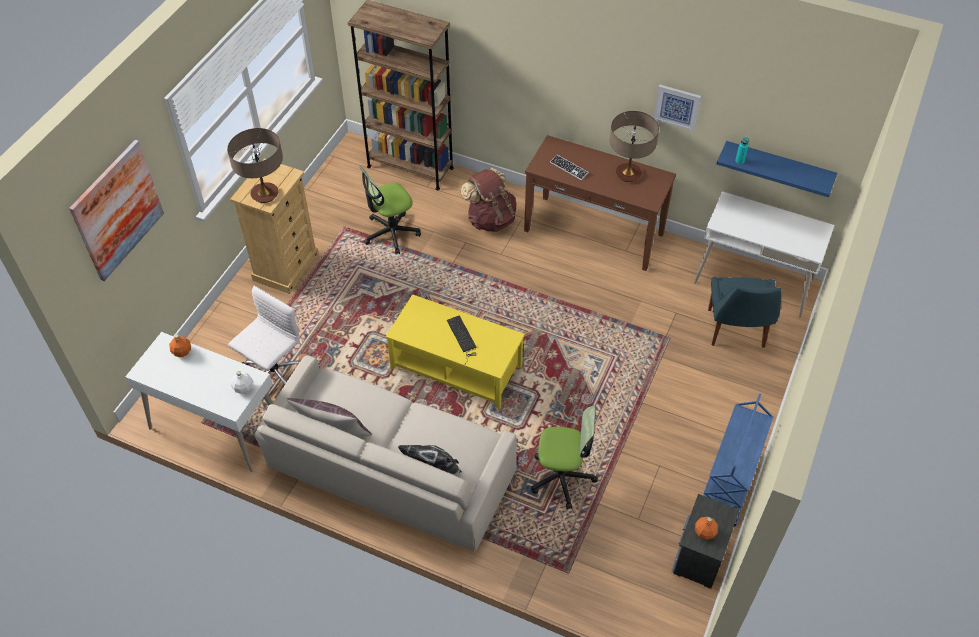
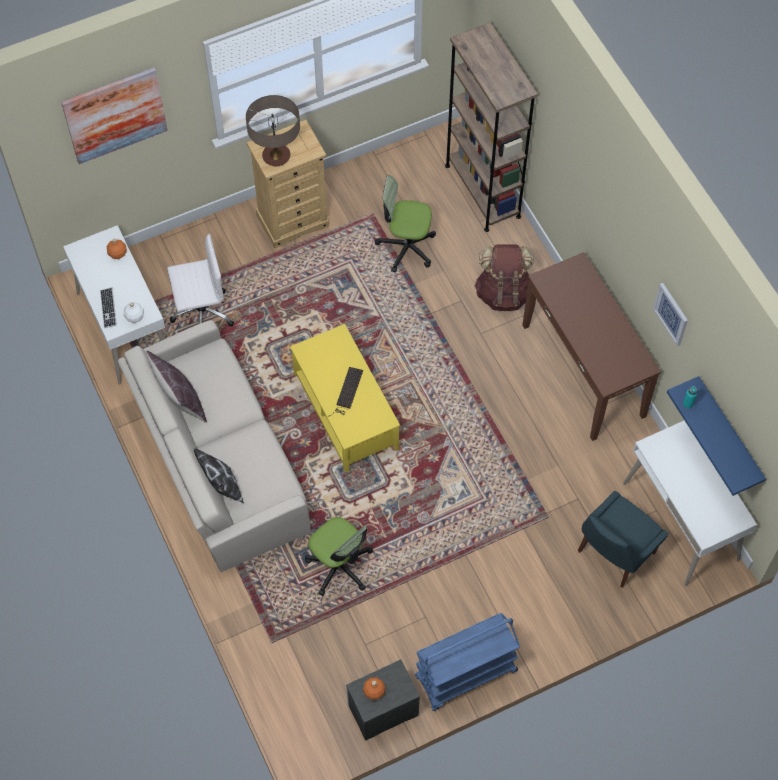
camera: 40 degrees right, 10 degrees up
(568, 168) = (569, 299): keyboard -> keyboard (108, 308)
(628, 174) = (616, 342): table lamp -> none

